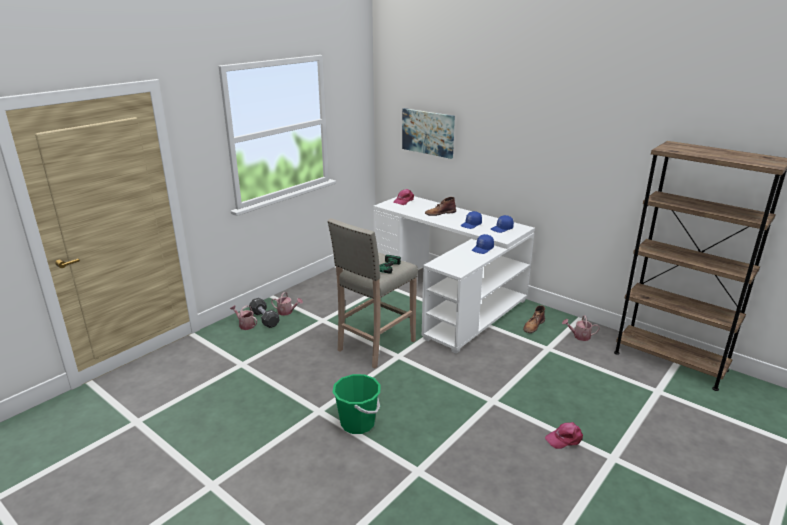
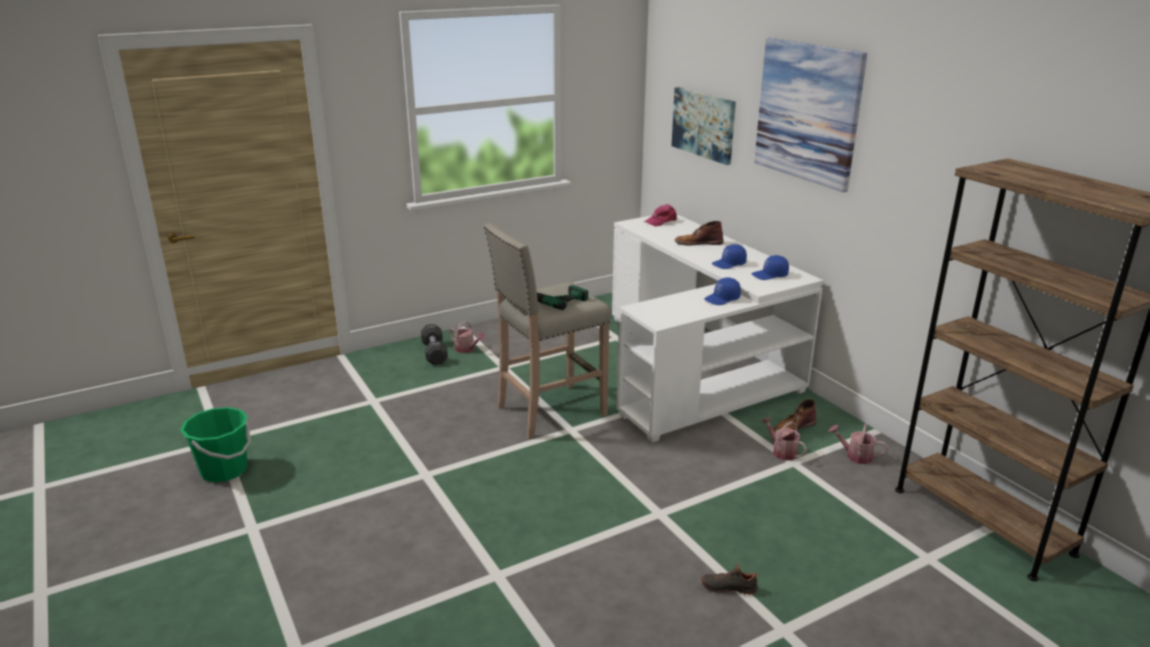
camera: 20 degrees right, 0 degrees up
(245, 325) = (407, 356): watering can -> watering can (781, 451)
(358, 423) = (462, 500): green bucket -> green bucket (224, 470)
(514, 120) = (807, 112): none -> picture
(565, 439) = (728, 587): pink cap -> black shoe

